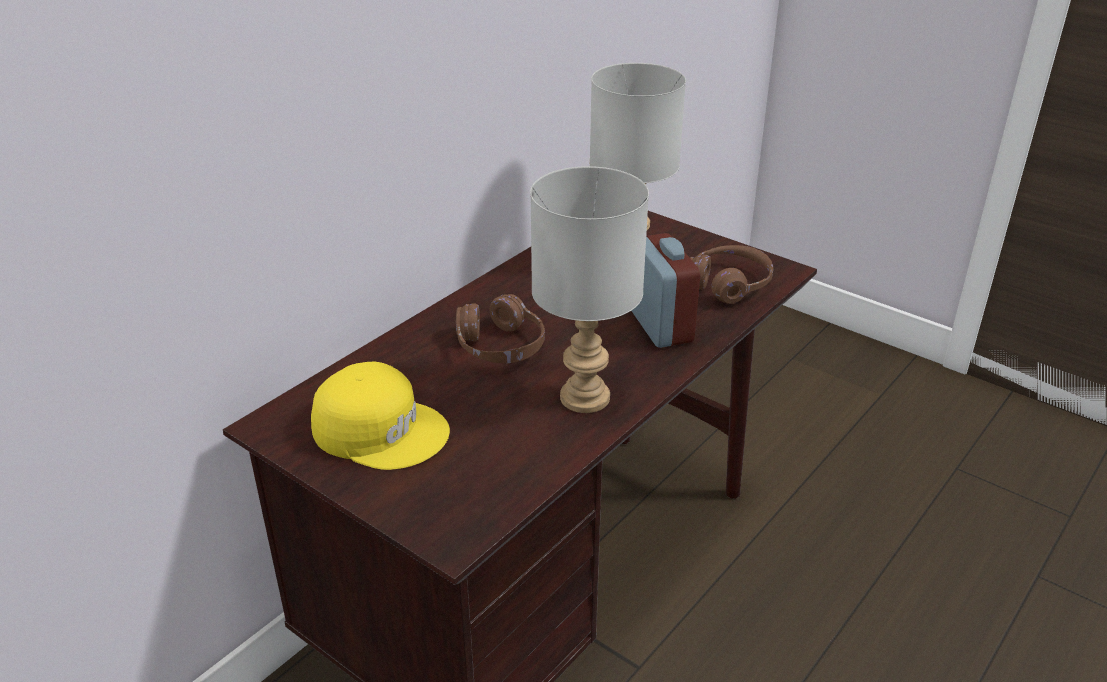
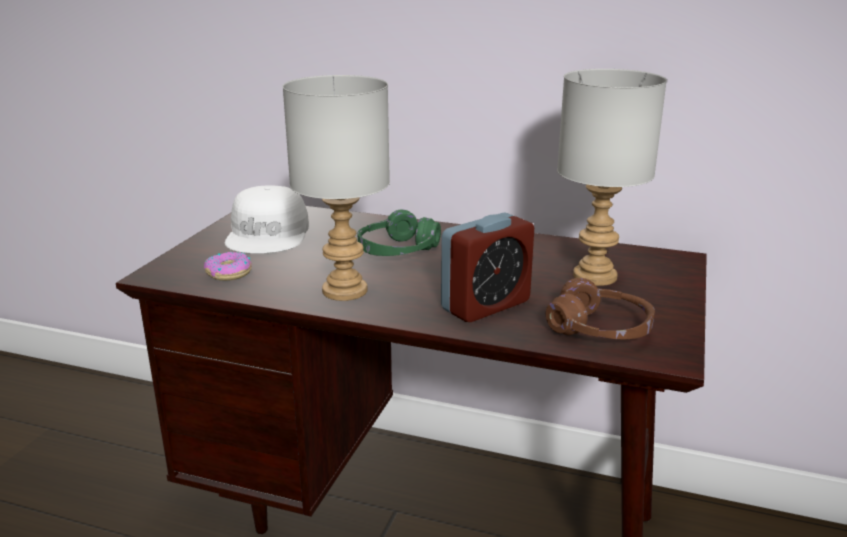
camera: 70 degrees right, 10 degrees down
(381, 429) = (269, 234): yellow cap -> white cap
(486, 475) = (228, 273): none -> donut
(500, 346) = (397, 251): brown headphones -> green headphones

